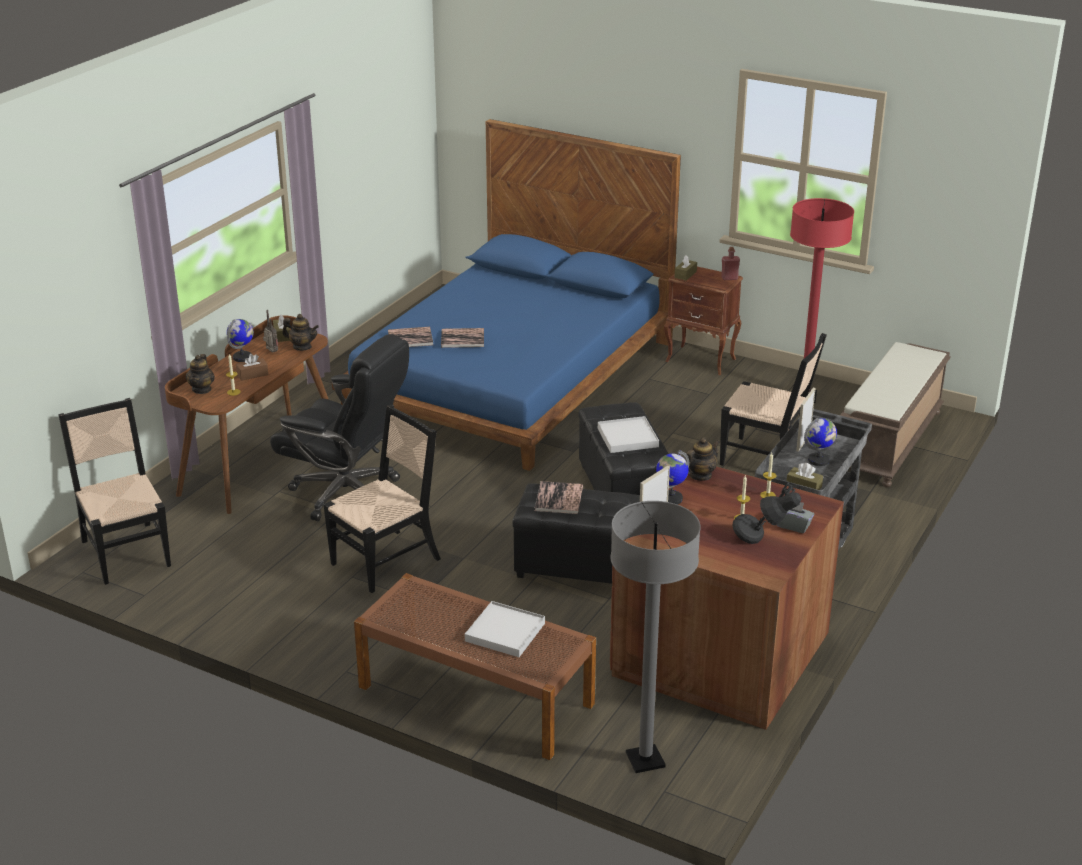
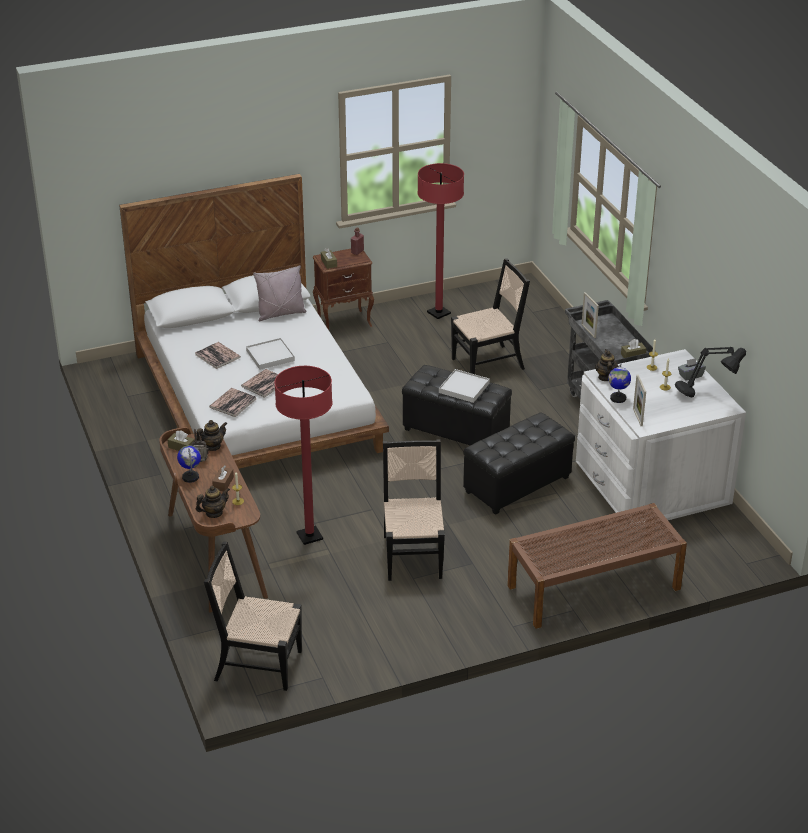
camera: 50 degrees left, 5 degrees up
(202, 389) = (214, 513): teapot -> teapot turned 75 degrees counterclockwise
(346, 493) = (309, 536): black office chair -> red floor lamp
(505, 632) = (614, 531): white tray -> white tray (270, 355)
(511, 378) = (258, 401): blue bed -> white bed
(559, 498) = (500, 445): book -> book (217, 356)
(588, 300) = (281, 314): none -> purple pillow
(645, 760) = (715, 556): grey floor lamp -> none
(719, 653) = (651, 483): brown dresser -> white dresser
(818, 460) = (613, 336): globe -> none
(890, 443) = (526, 315): brown bench -> none

